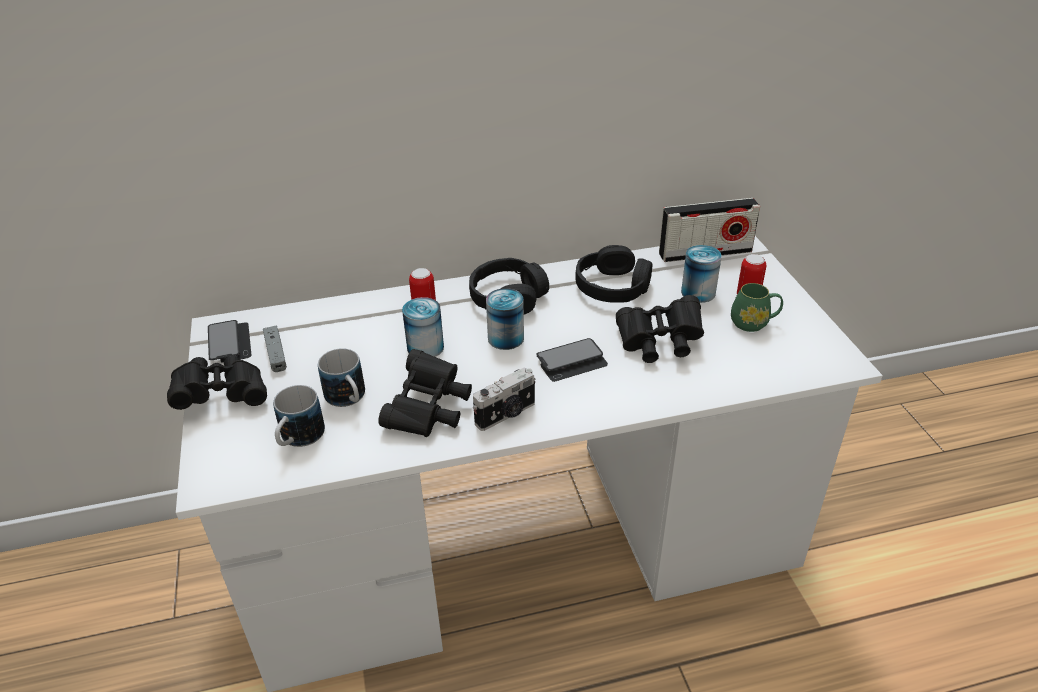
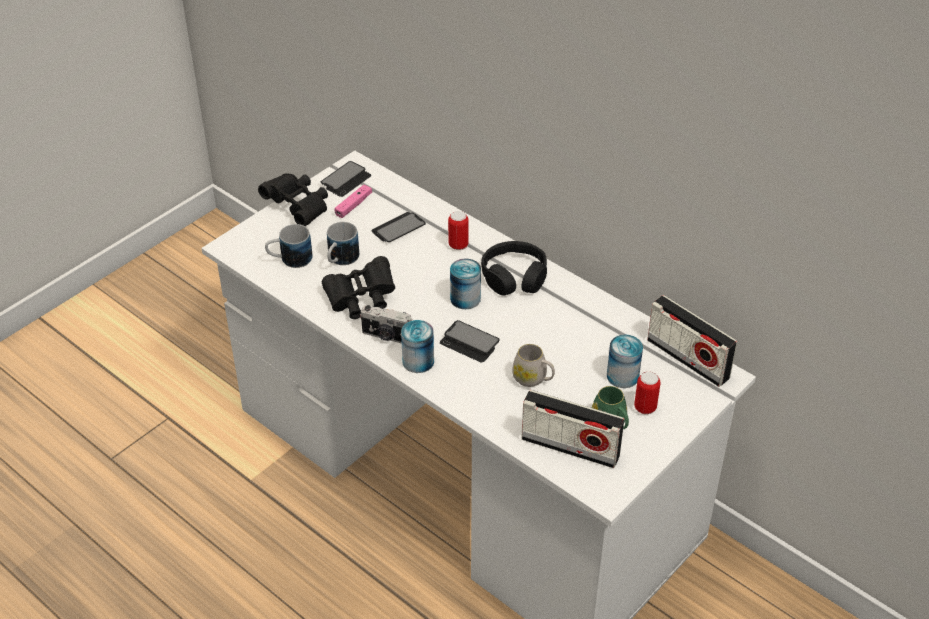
camera: 55 degrees right, 5 degrees up
(276, 354) = (353, 205): grey game controller -> pink game controller
(352, 338) = (398, 228): none -> phone
(425, 347) = (420, 266): can -> can (418, 361)
(612, 287) = (582, 325): black headphones -> none
(659, 343) = (533, 379): black binoculars -> white mug
(769, 359) = (570, 447): none -> radio

